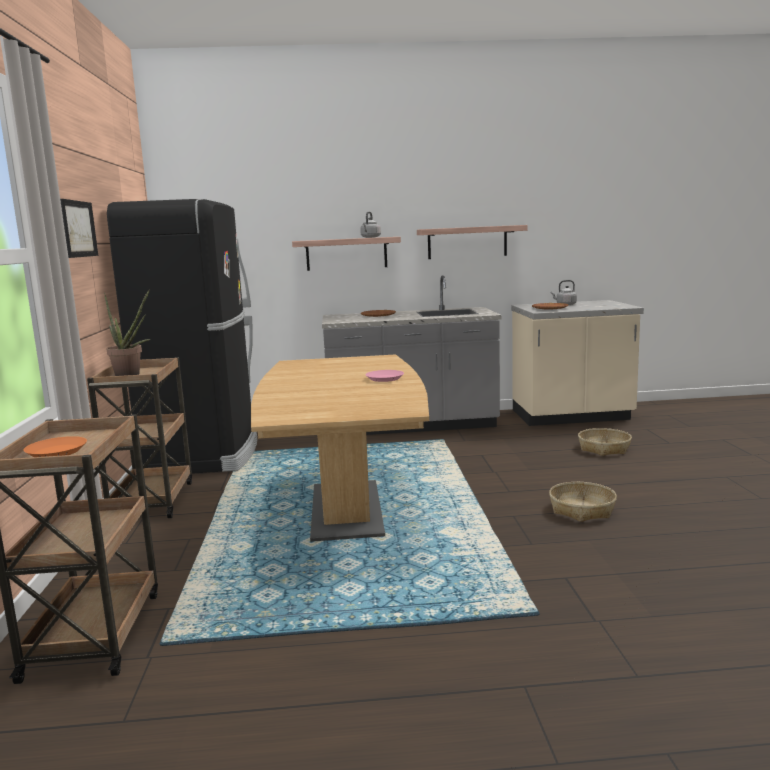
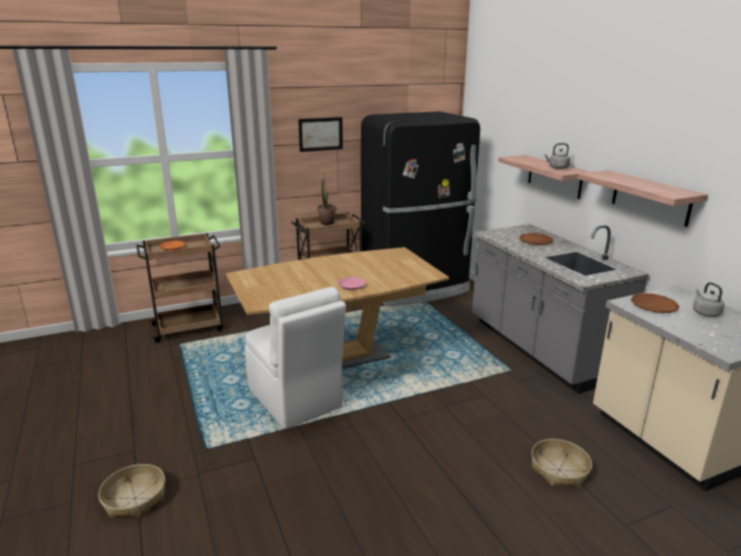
camera: 70 degrees right, 10 degrees up
(438, 544) = (295, 399): none -> white chair
(581, 510) = (377, 460): basket -> basket (134, 498)

